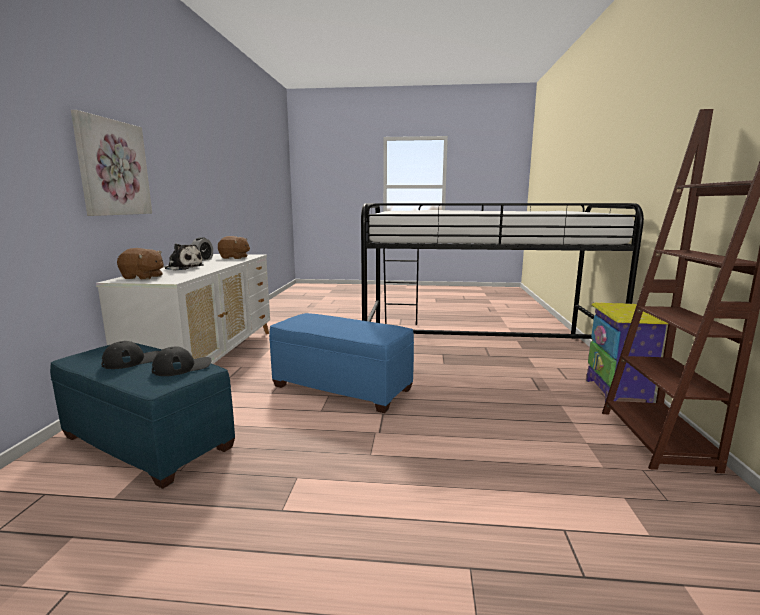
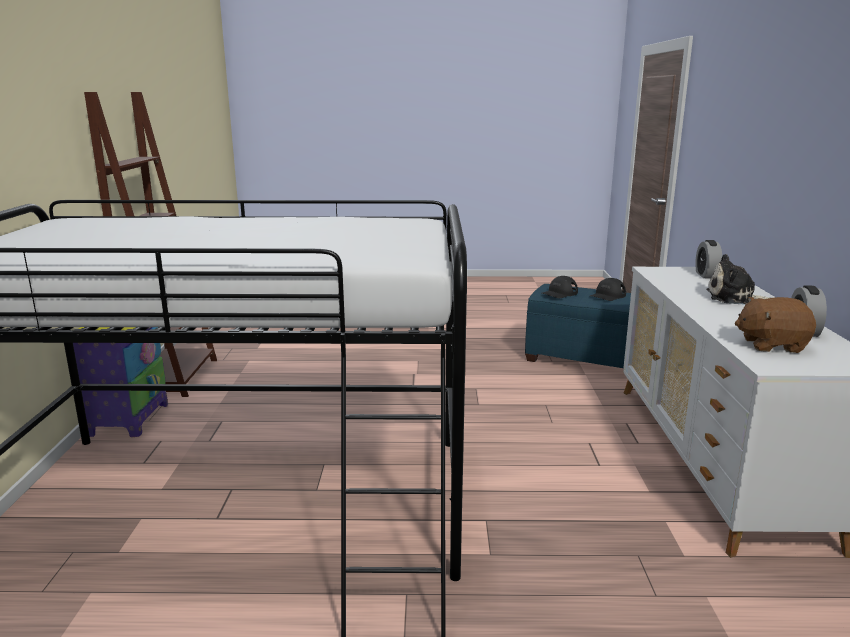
camera: 175 degrees right, 5 degrees up
(113, 168) = (774, 144): picture -> none
(143, 277) = (706, 275): brown plush toy -> alarm clock
(341, 388) = (468, 414): blue ottoman -> none

